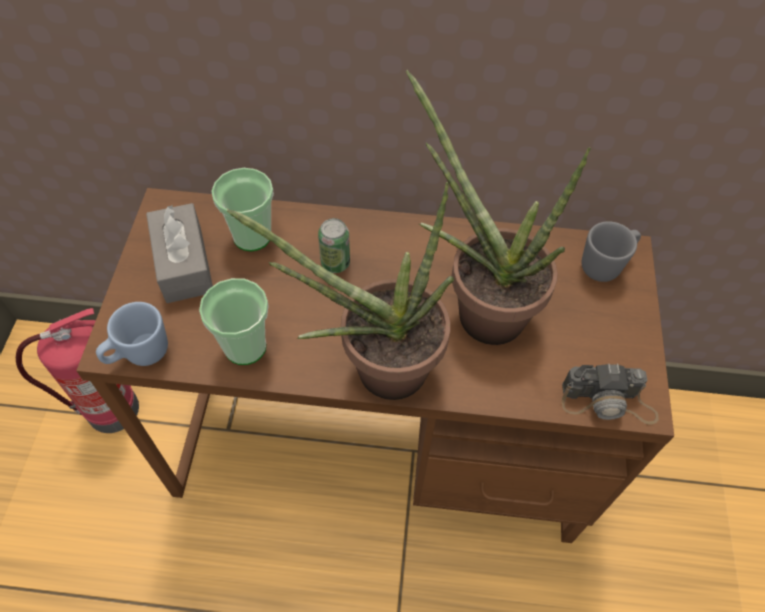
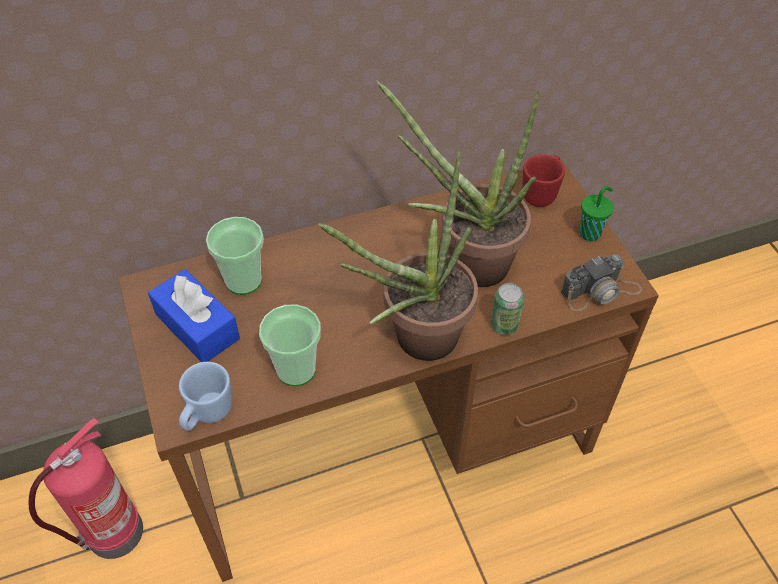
camera: 25 degrees left, 5 degrees down
(184, 264) = (197, 326): grey tissue box -> blue tissue box
(335, 263) = (329, 274): can -> can (504, 325)
(605, 265) = (541, 193): grey mug -> red mug
(635, 331) = (590, 233): none -> green cup

